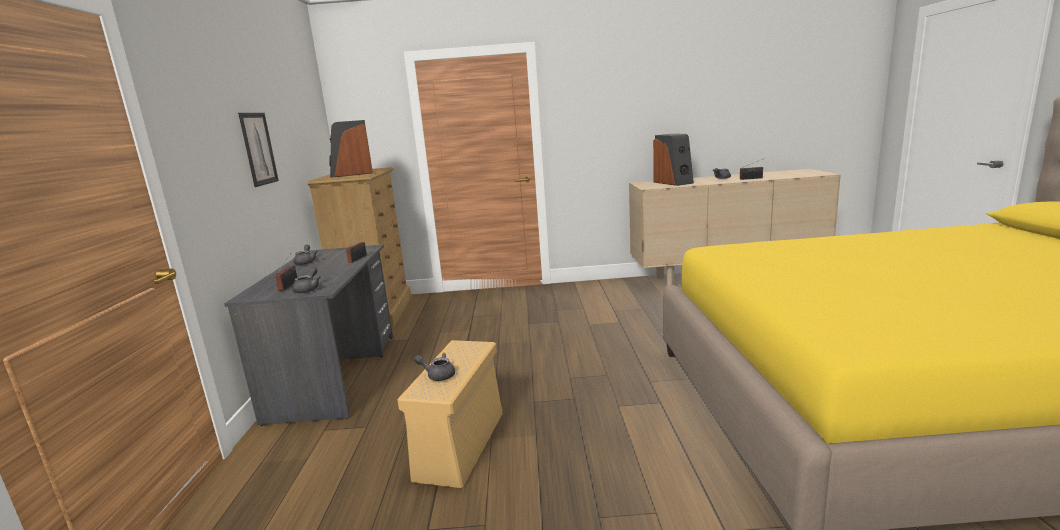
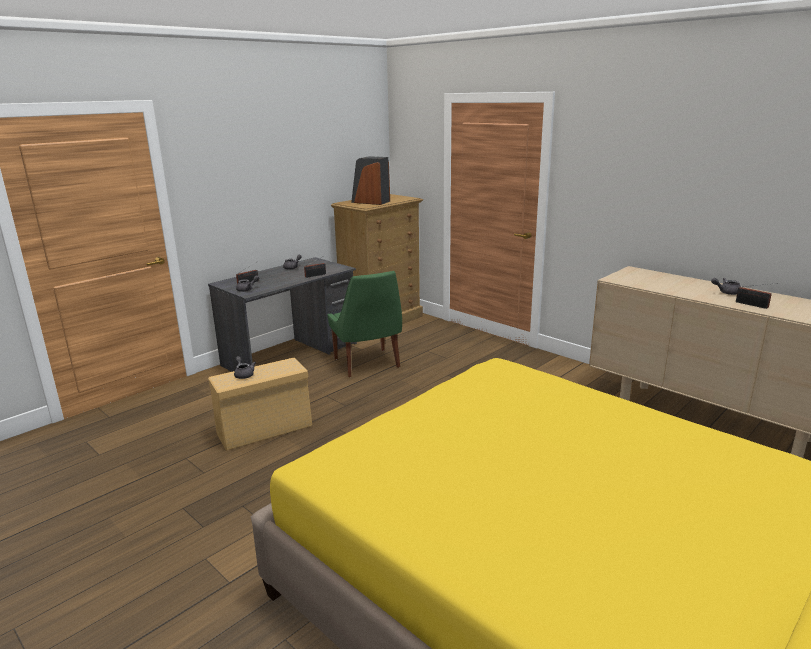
camera: 45 degrees right, 5 degrees up
(258, 149) = (276, 179): picture -> none
(441, 346) = (367, 364): none -> green chair
(673, 182) = (659, 281): speaker -> none

